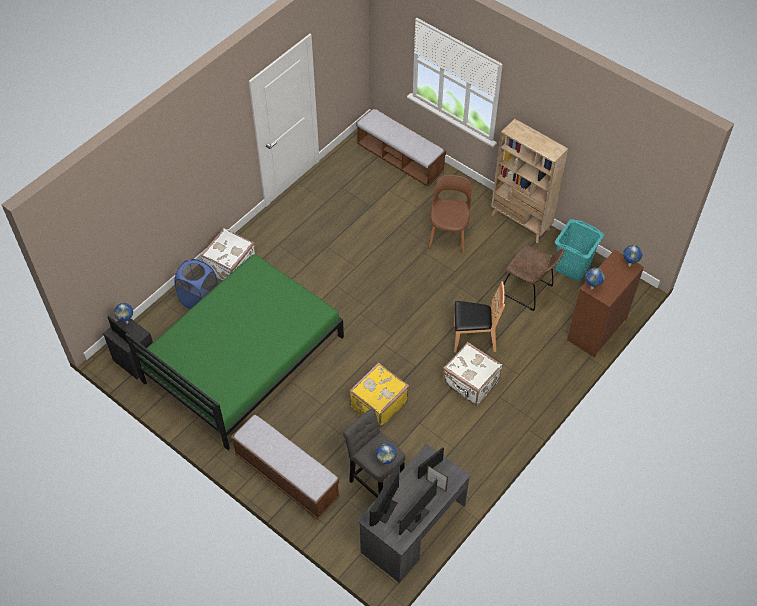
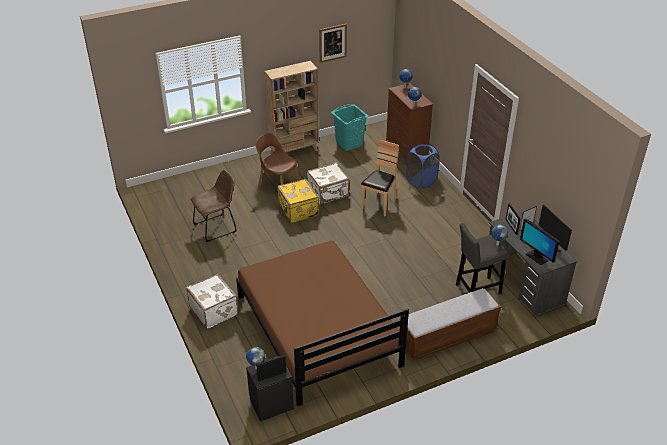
camera: 65 degrees left, 15 degrees down
(200, 300) = (235, 341): blue laundry basket -> blue laundry basket (421, 181)
(243, 358) = (317, 330): green bed -> brown bed
(378, 403) = (407, 267): yellow suitcase -> yellow suitcase (297, 210)
(400, 159) = (186, 185): bench -> none
(470, 383) = (416, 217): white suitcase -> white suitcase (328, 193)
(529, 291) = (356, 167): brown chair -> brown chair (217, 227)
(604, 151) = (332, 43): none -> picture

